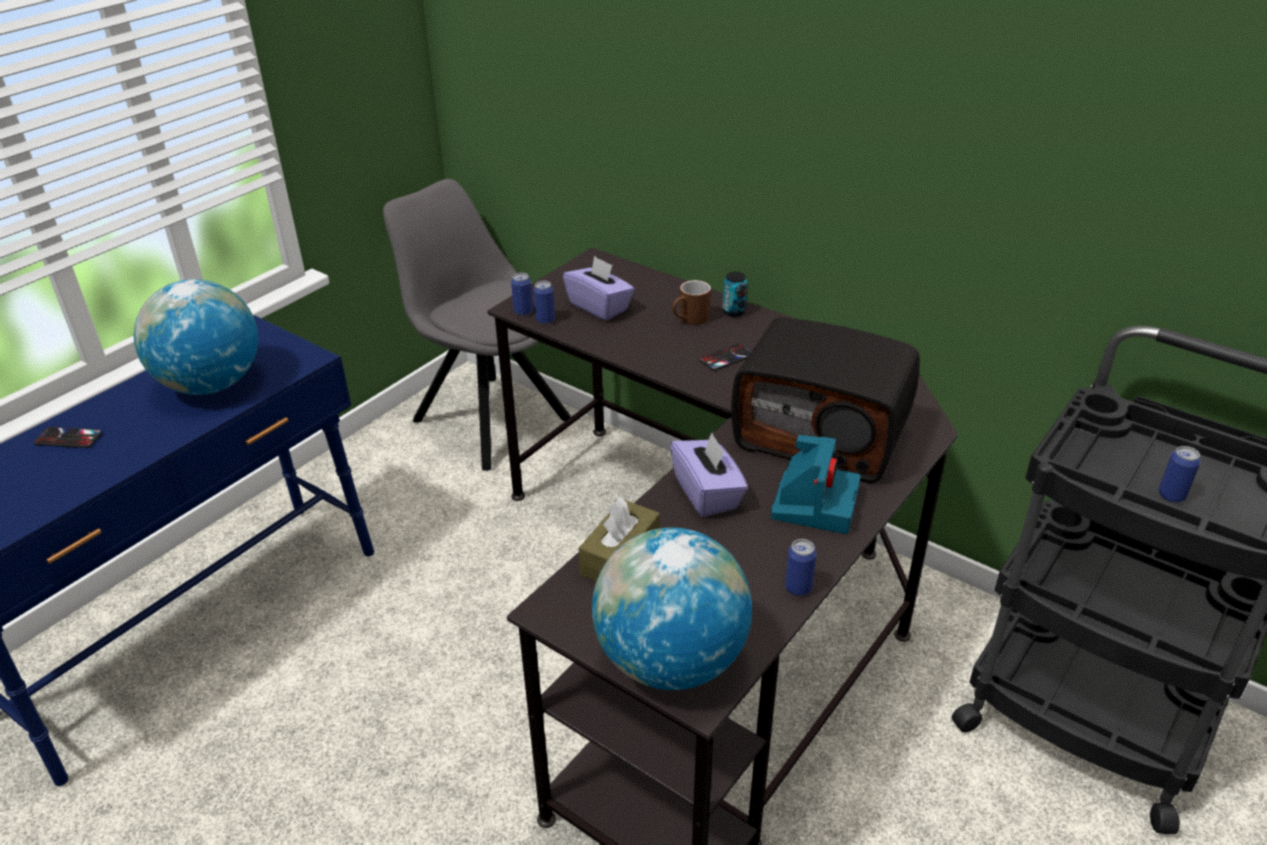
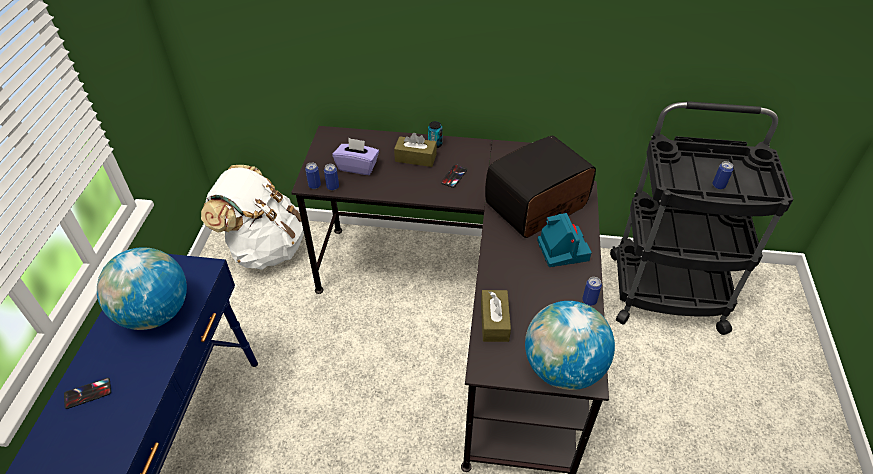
camera: 30 degrees left, 10 degrees up
(489, 420) = (265, 247): grey chair -> white backpack
(690, 319) = (415, 158): brown mug -> brown tissue box
(707, 493) = (508, 265): purple tissue box -> none
(822, 435) = (536, 207): radio -> radio turned 150 degrees clockwise

